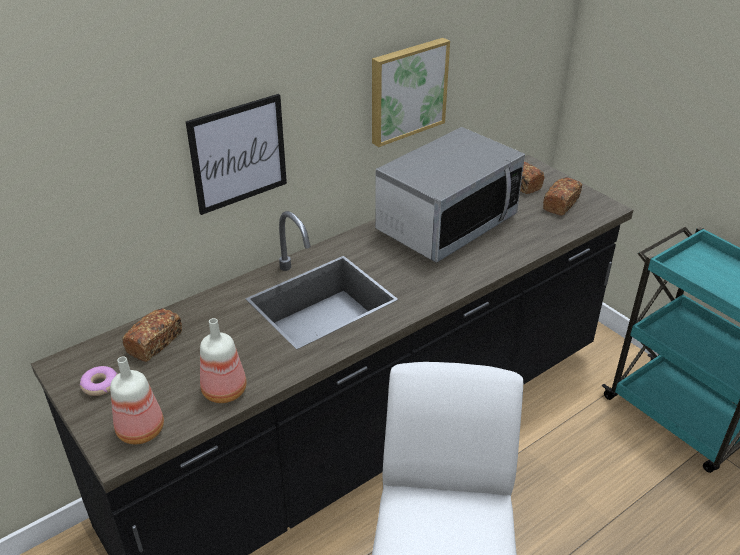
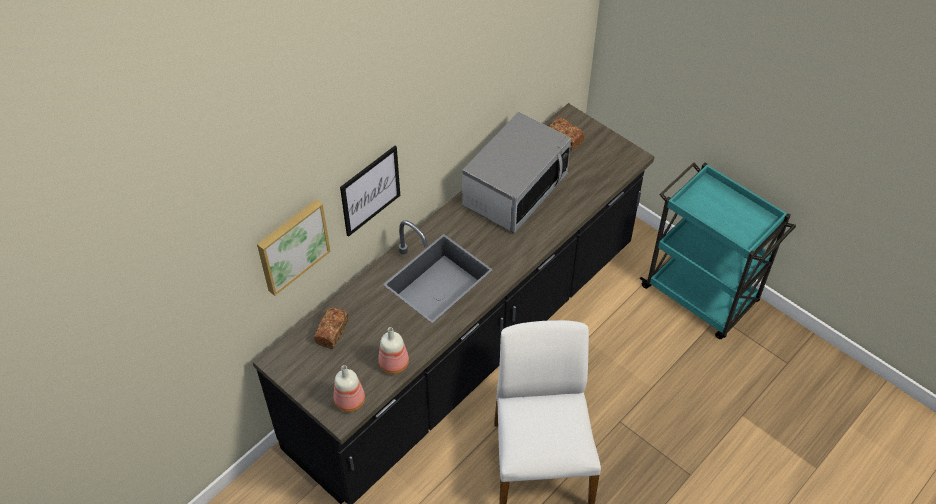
camera: 10 degrees left, 15 degrees up
(100, 385) = (308, 371): donut -> none
(407, 90) = (478, 103): picture -> picture (292, 245)
(560, 204) = (599, 157): bread -> none

